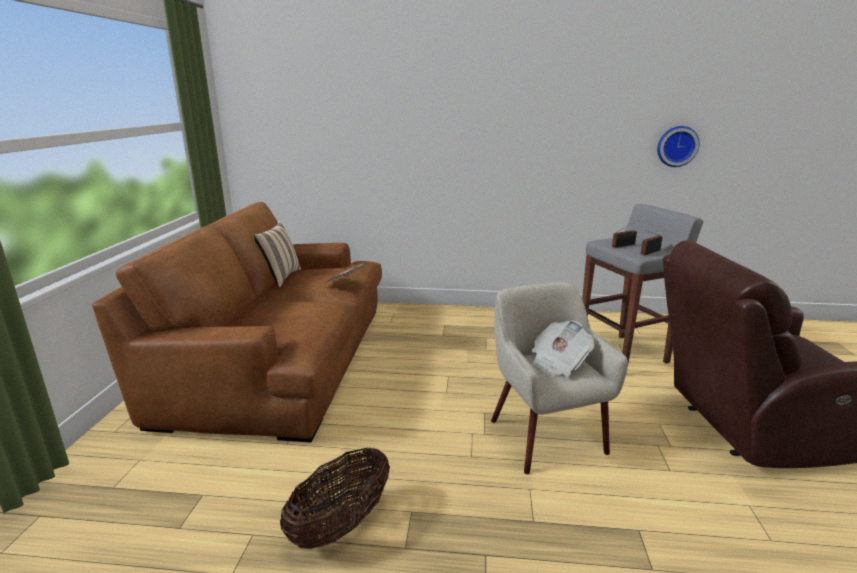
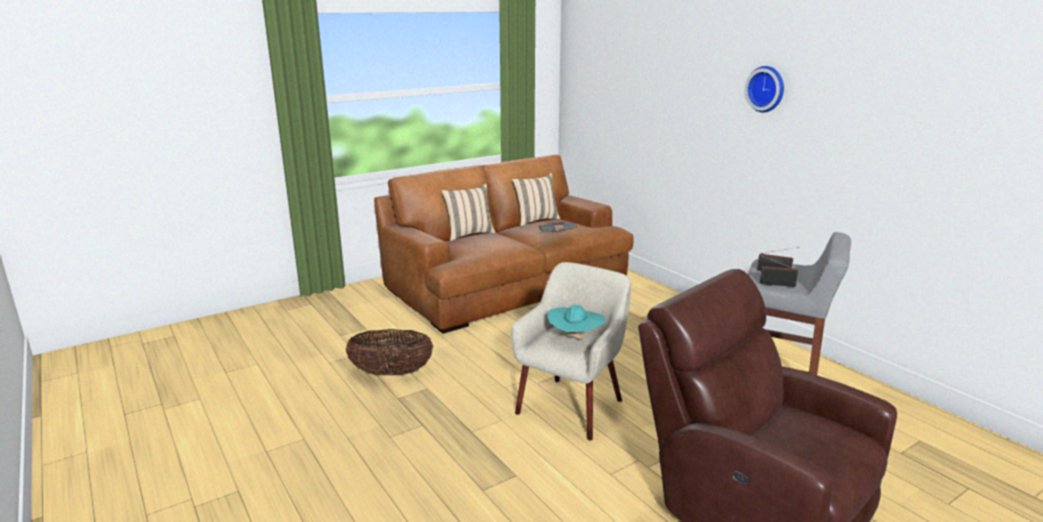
camera: 50 degrees right, 0 degrees up
(241, 313) = (469, 234): none -> beige pillow
(557, 363) = (575, 339): newspaper -> turquoise hat
(676, 146) = (964, 171): wall clock -> wall clock (766, 89)

